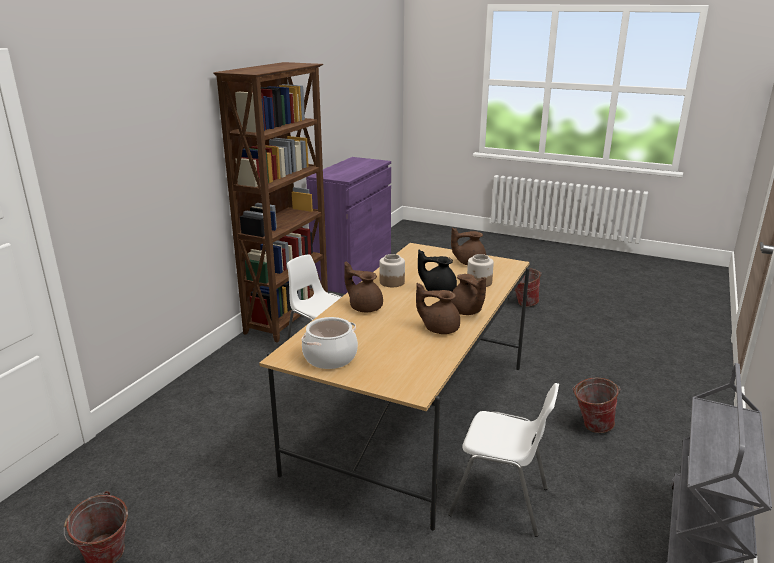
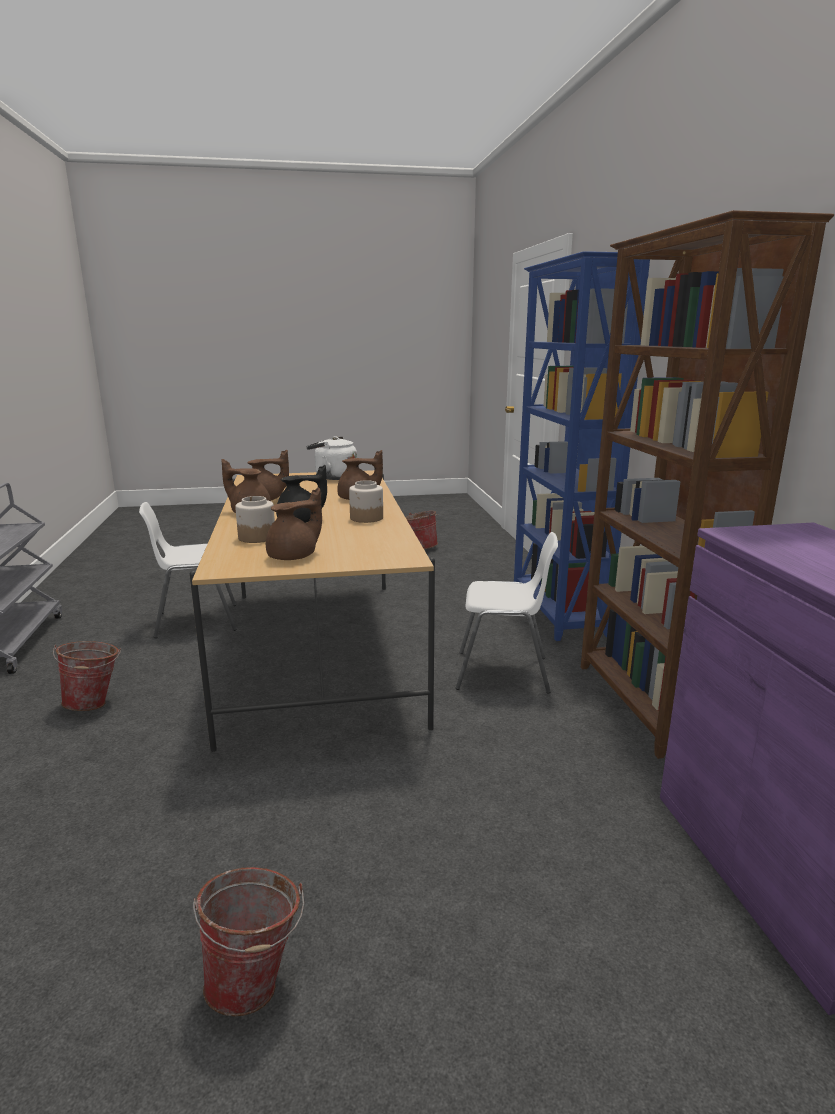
camera: 145 degrees right, 5 degrees down
(204, 382) = (556, 612): none -> blue bookcase
(330, 357) = (333, 477): cooking pot -> white kettle

